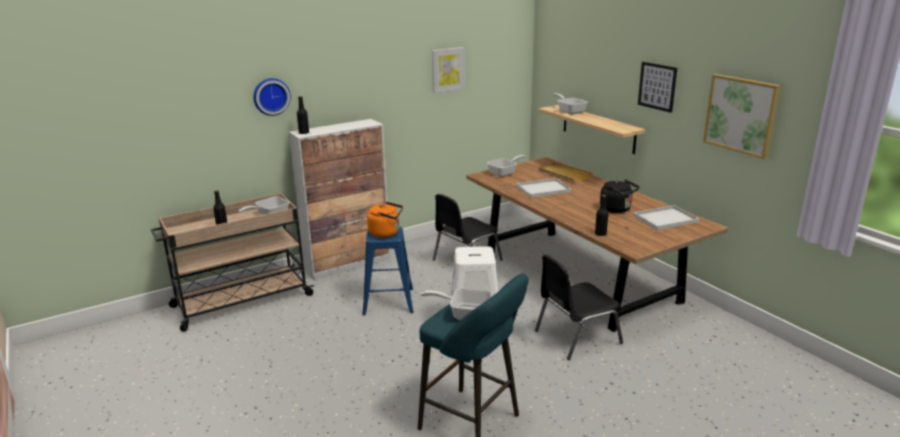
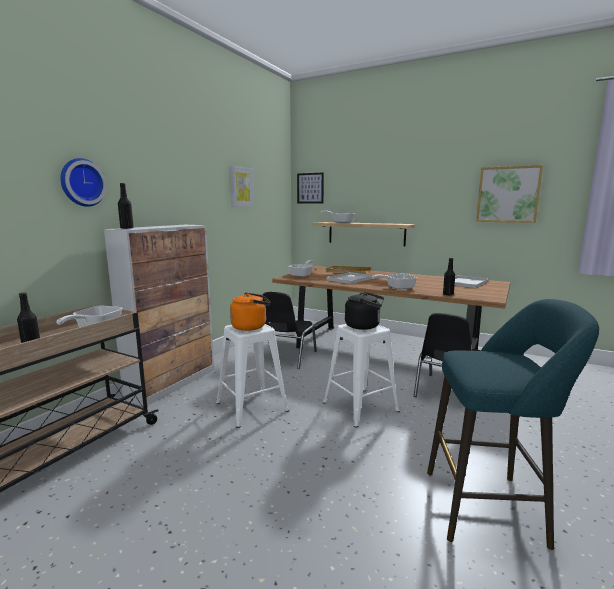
camera: 30 degrees left, 10 degrees down
(389, 301) = (252, 406): blue stool -> white stool
(465, 314) = (493, 362): frying pan -> frying pan (397, 288)
(617, 209) = (426, 282): black kettle -> black kettle (364, 326)
(657, 86) = (424, 188): picture -> picture (310, 188)

